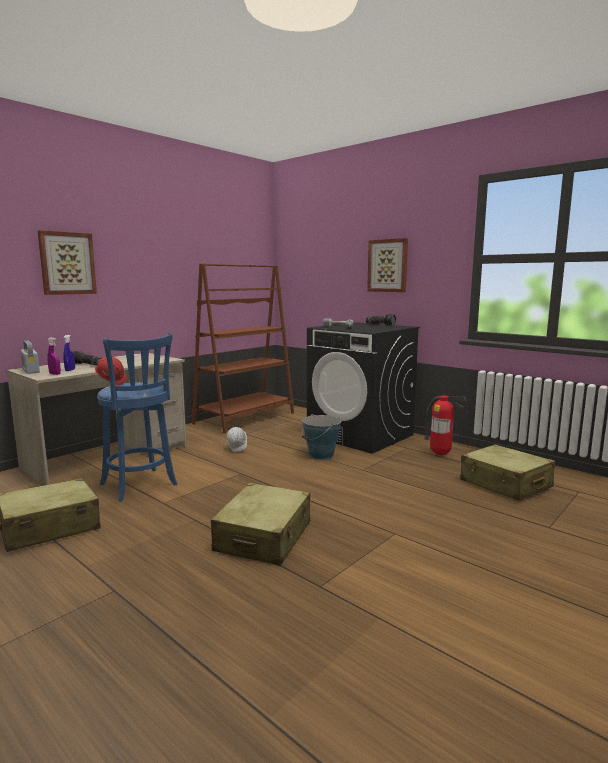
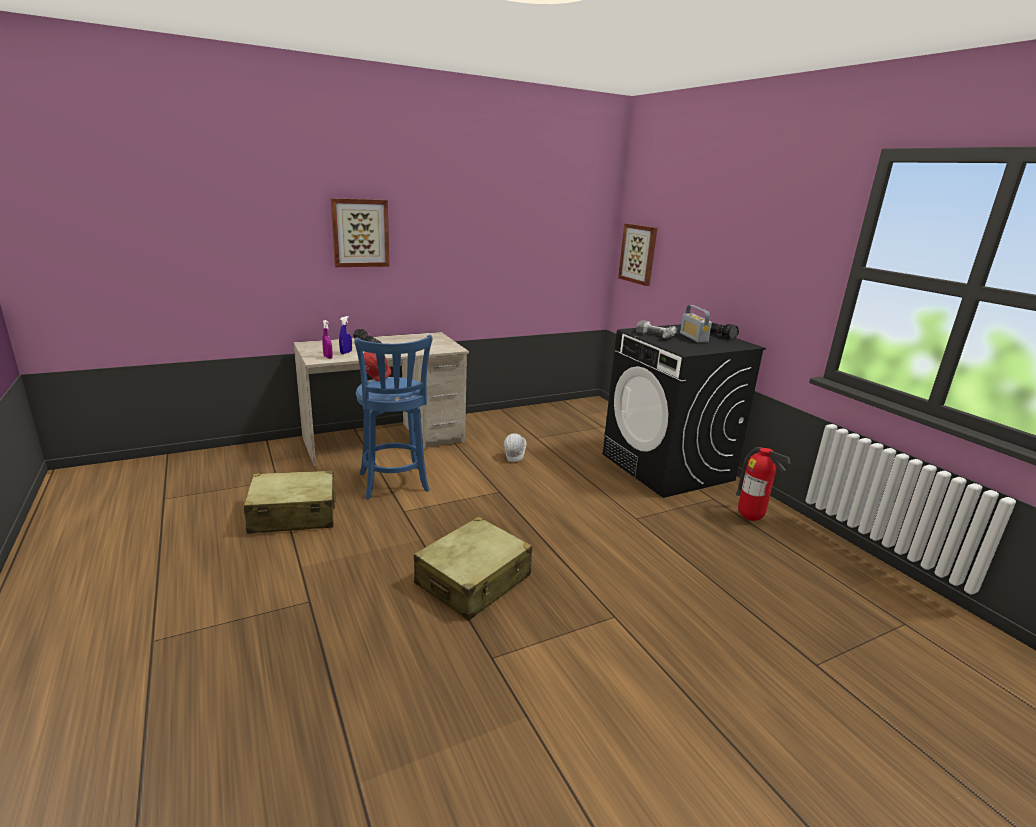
camera: 20 degrees right, 10 degrees up
(31, 370) = (312, 347): radio -> radio (693, 337)
(245, 418) = (548, 415): brown bookcase -> none
(321, 455) = (601, 487): bucket -> none
(388, 265) = (742, 258): picture -> picture (638, 254)
(505, 484) = (805, 585): beige suitcase -> none

